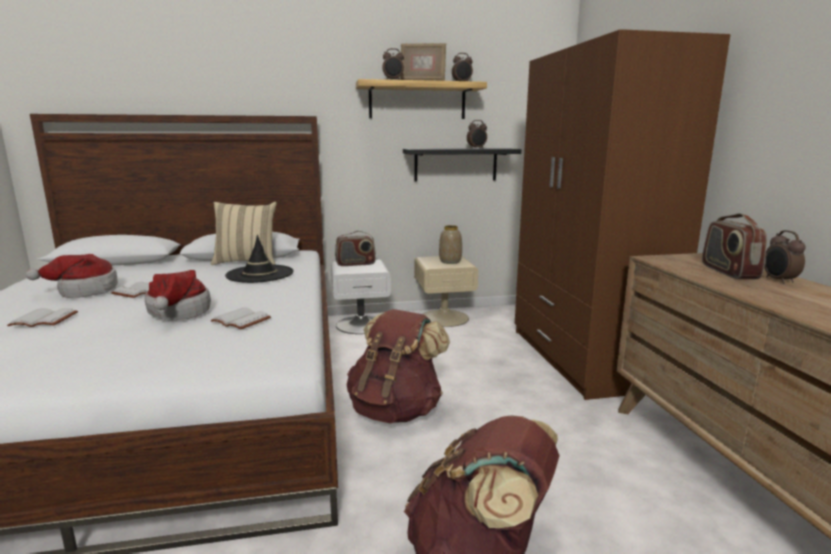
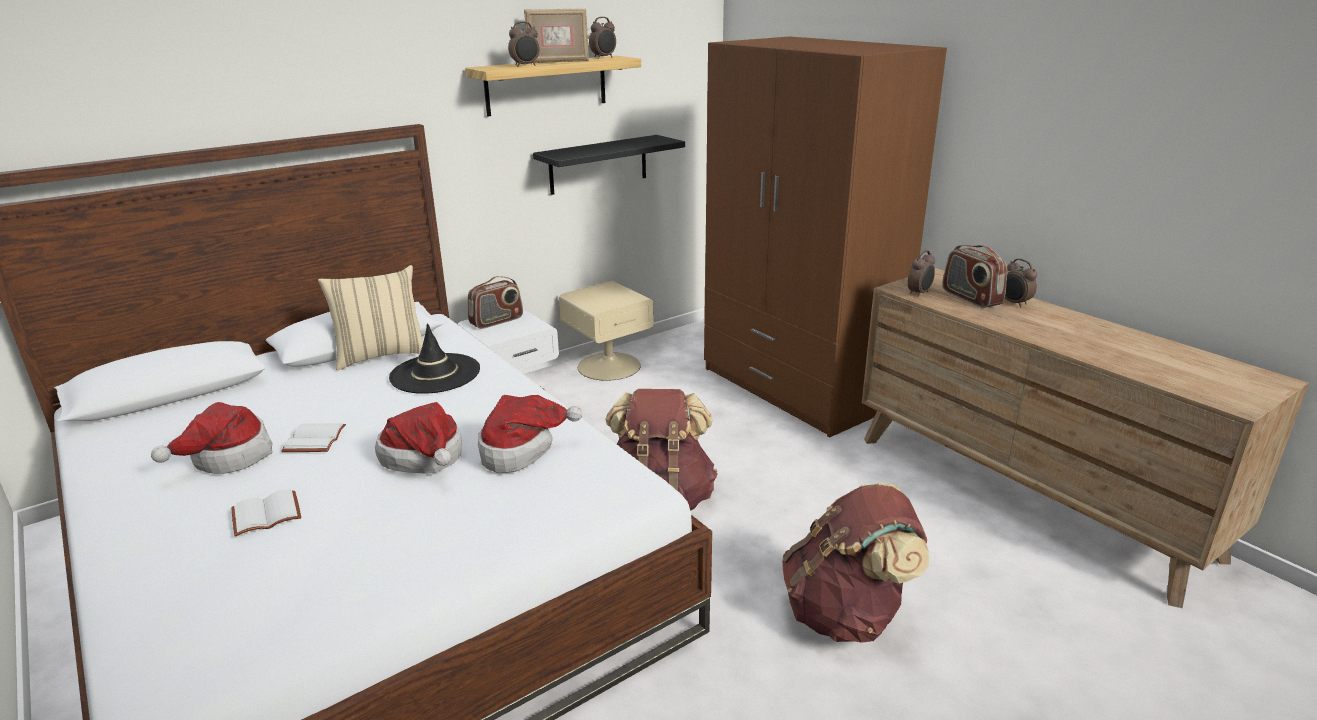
camera: 25 degrees left, 10 degrees up
(242, 320) = (521, 450): white book -> hat
(450, 262) = (612, 295): vase -> none
(476, 148) = (629, 144): alarm clock -> alarm clock (919, 293)

